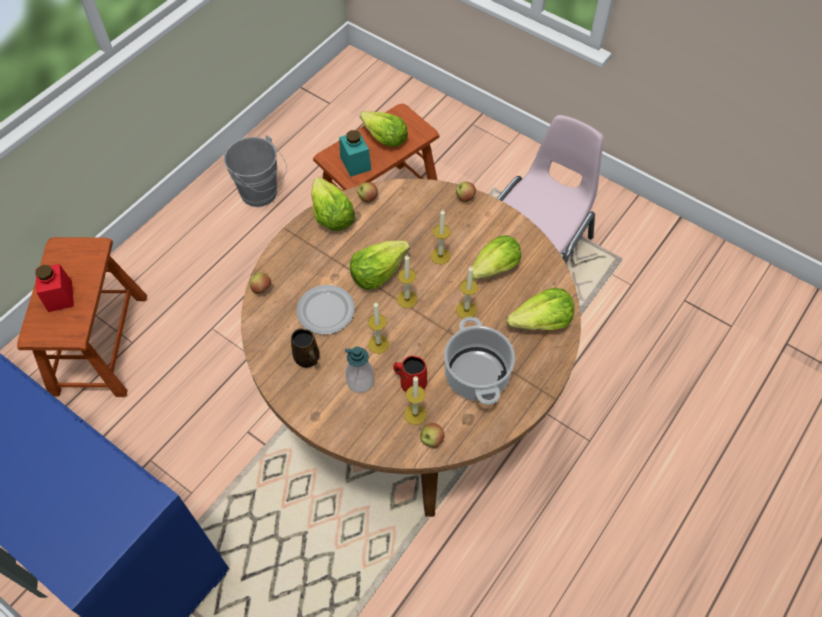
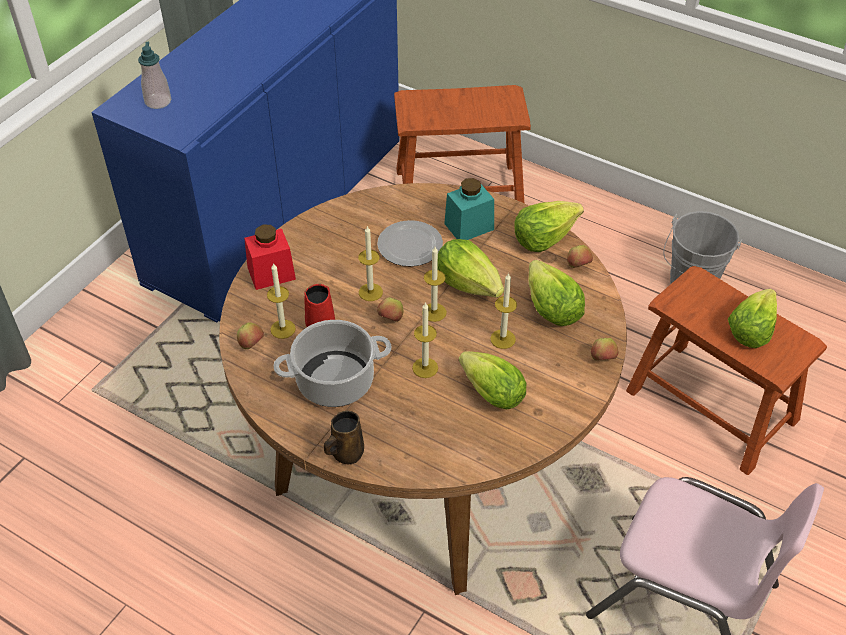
camera: 85 degrees right, 10 degrees down
(60, 296) = (452, 105): red jar -> red jar (271, 273)
(262, 289) = (432, 194): apple -> apple (391, 319)
(307, 359) = (348, 238): brown mug -> brown mug (346, 453)
(355, 163) = (696, 304): turquoise jar -> turquoise jar (469, 226)
(360, 381) = (322, 281): soap dispenser -> soap dispenser (158, 101)
(541, 322) = (415, 444): lettuce -> lettuce (551, 308)

